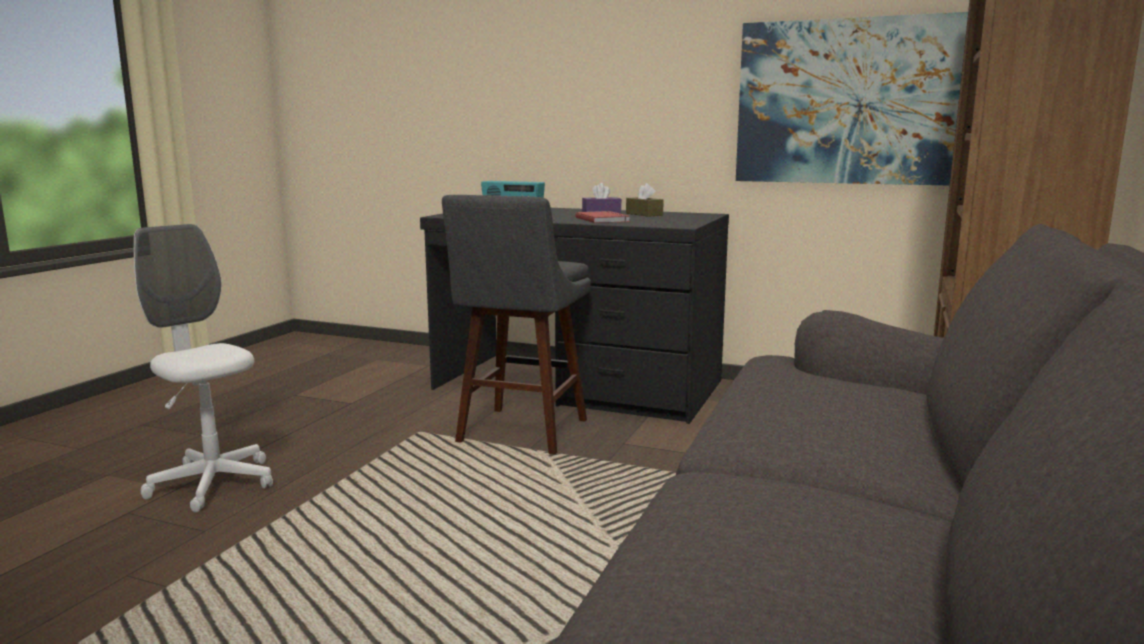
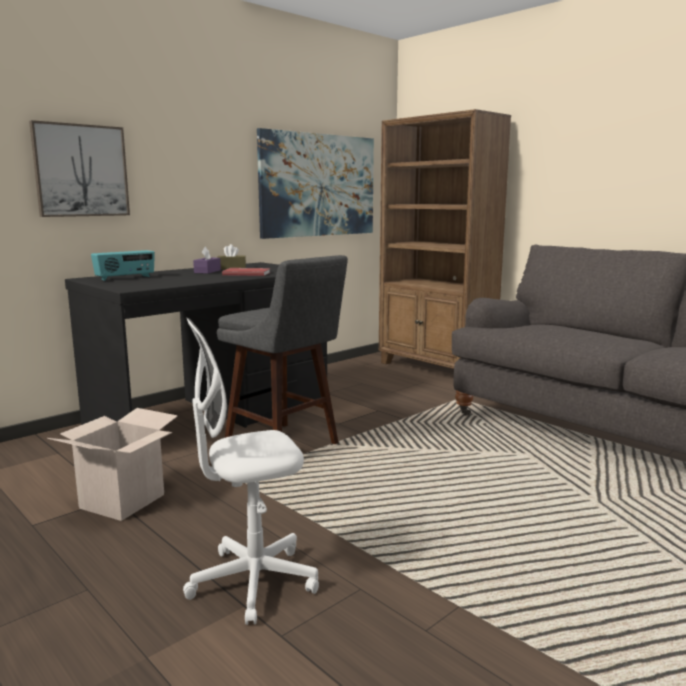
camera: 65 degrees left, 0 degrees up
(346, 407) = (122, 501): none -> cardboard box
(517, 96) = (81, 171): none -> picture

